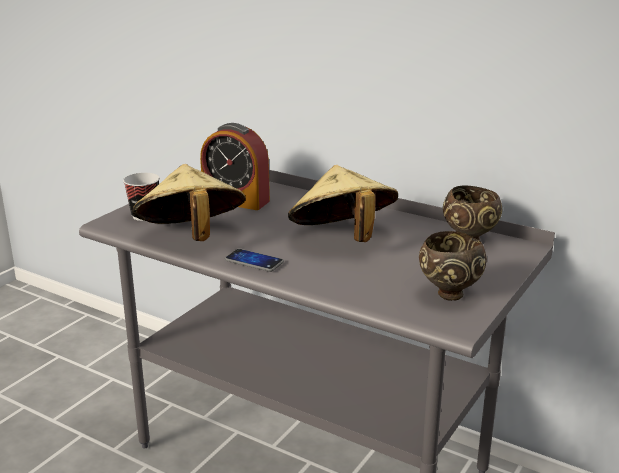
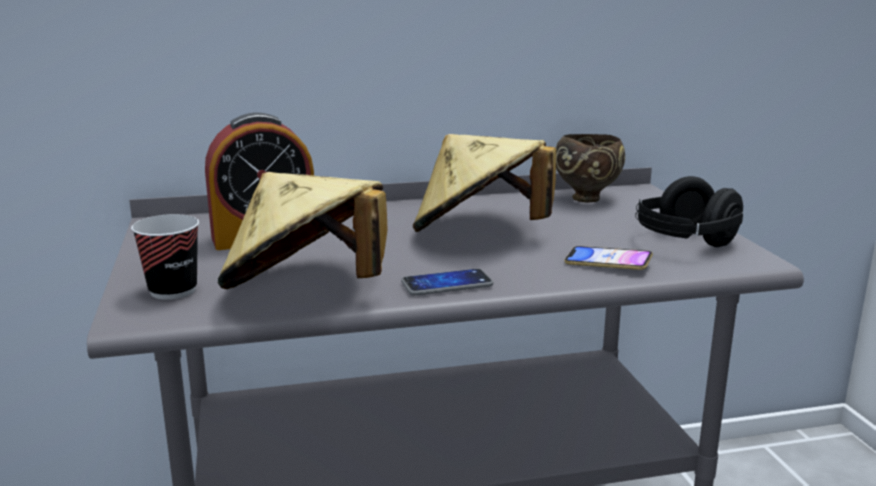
camera: 45 degrees left, 5 degrees down
(362, 286) = (607, 263): none -> phone
(448, 294) = (684, 241): brown bowl -> black headphones

